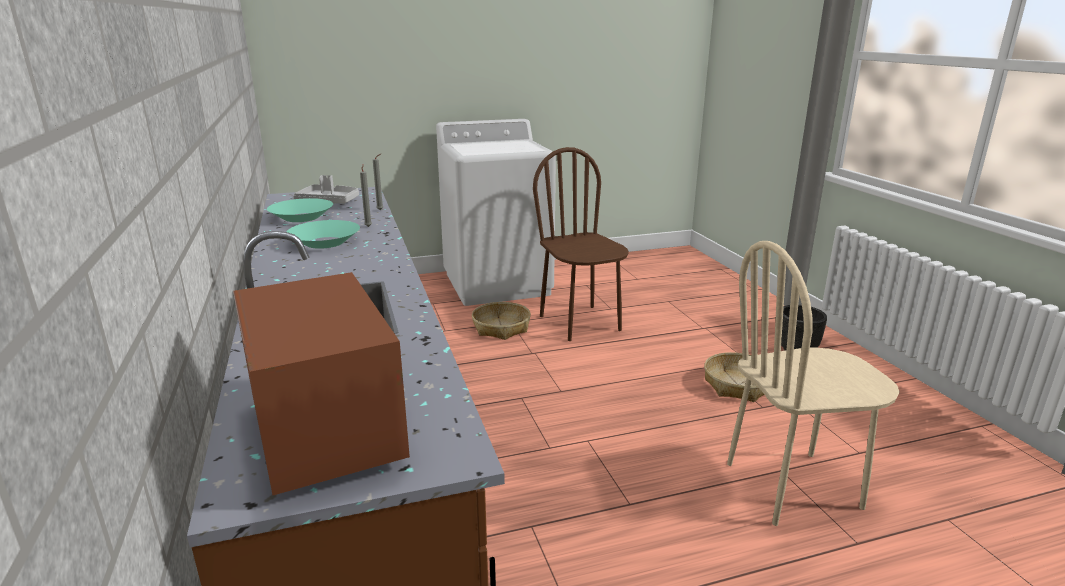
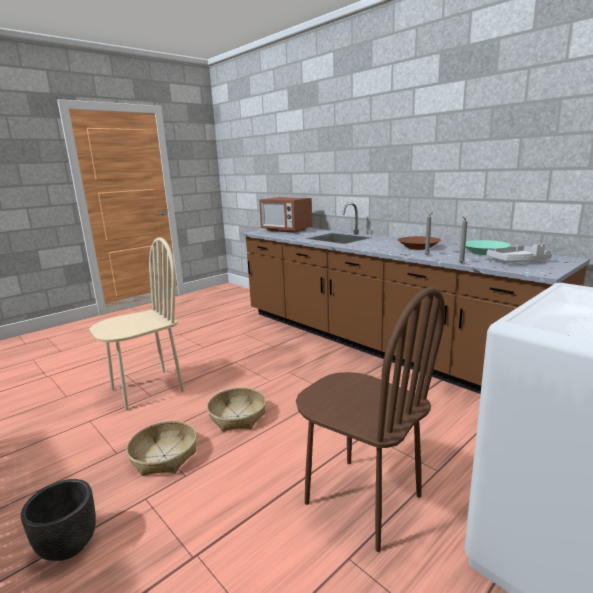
camera: 155 degrees right, 5 degrees down
(324, 242) = (418, 247): turquoise bowl -> brown bowl
(501, 328) = (433, 456): basket -> basket (238, 416)

